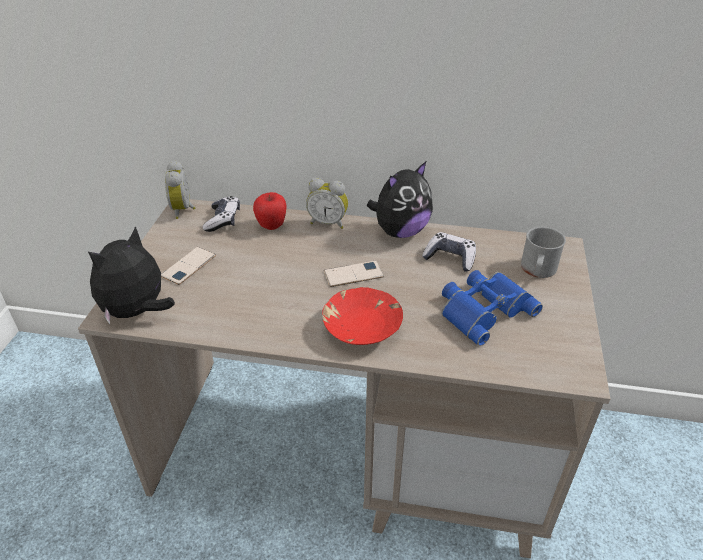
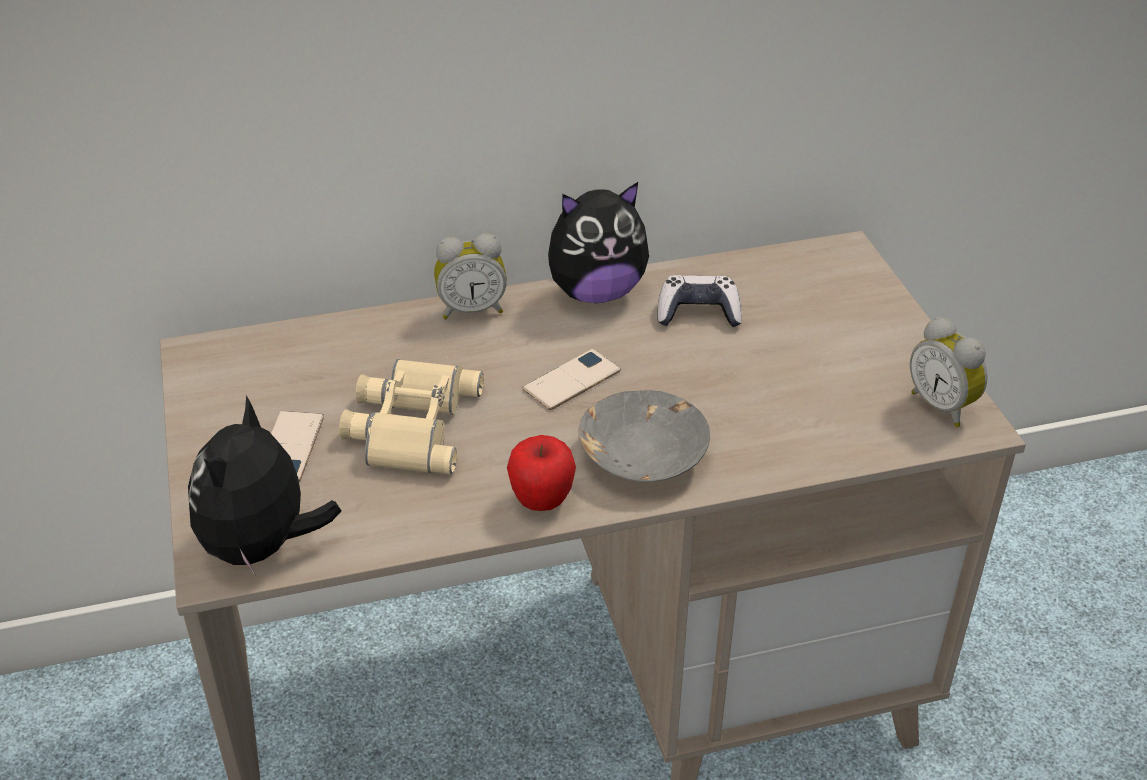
camera: 25 degrees left, 0 degrees up
(184, 210) = (201, 355): alarm clock -> alarm clock (943, 406)
(223, 220) = (287, 354): game controller -> none
(253, 272) = (409, 424): none -> beige binoculars
(271, 226) = (381, 341): apple -> apple (542, 501)
(362, 327) = (642, 455): red bowl -> grey bowl
(400, 231) = (596, 292): plush toy -> plush toy turned 45 degrees clockwise
(483, 309) = (794, 375): blue binoculars -> none
(537, 271) = (832, 296): grey mug -> none

